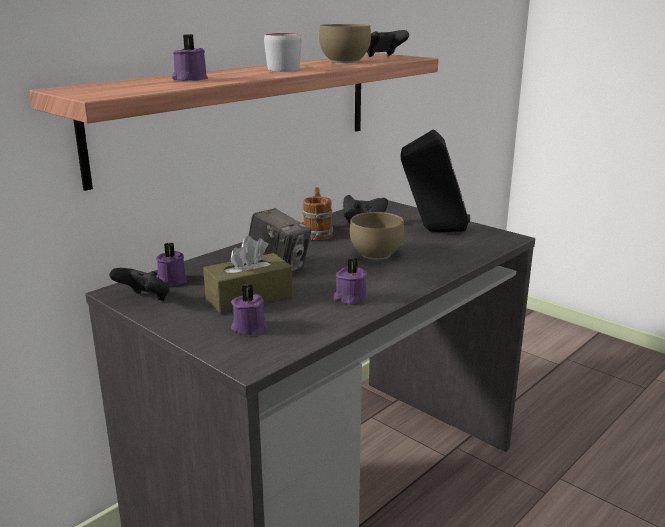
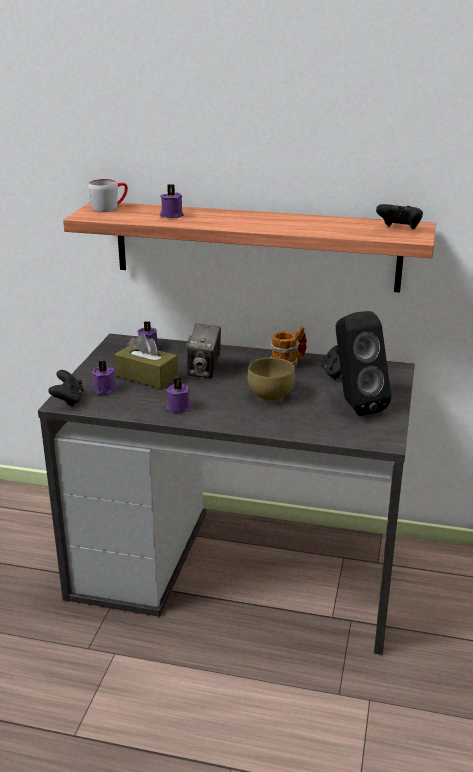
camera: 60 degrees right, 5 degrees up
(144, 300) = (114, 350): black game controller -> black game controller (68, 400)
(282, 68) = (262, 221): grey mug -> grey mug (110, 207)
(343, 61) = (337, 225): brown bowl -> none

